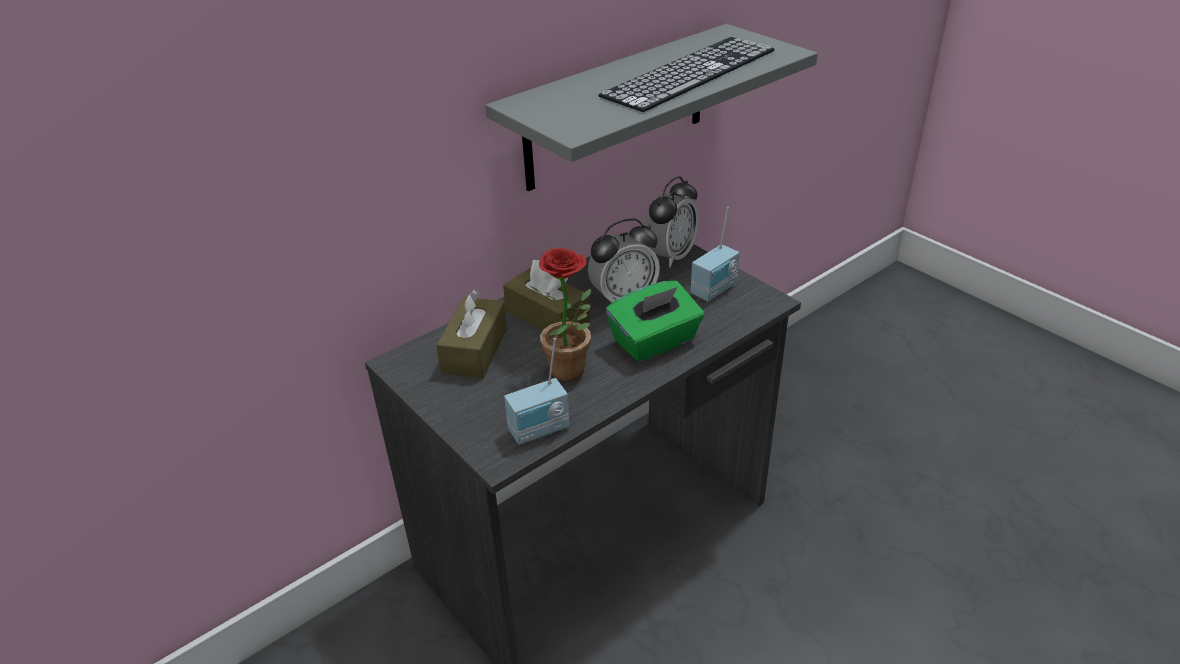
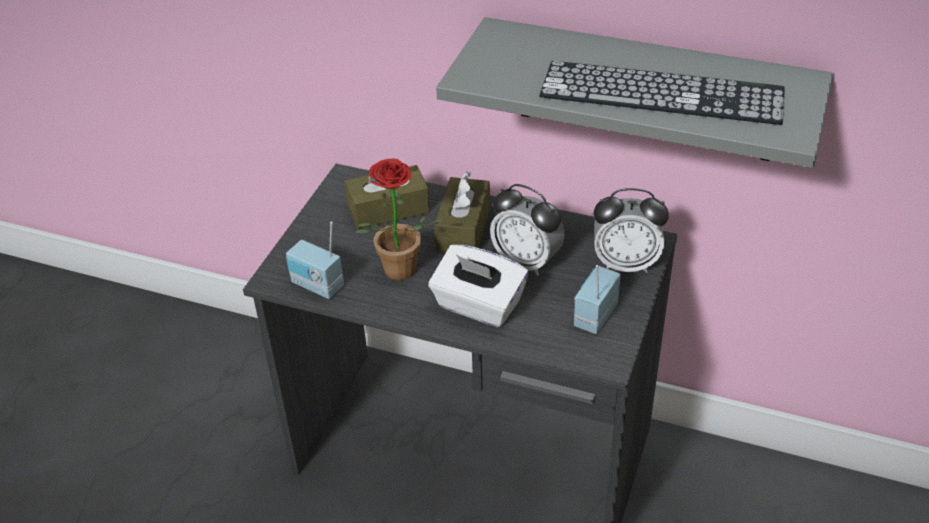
camera: 60 degrees right, 5 degrees up
(655, 342) = (478, 306): green tissue box -> white tissue box
(715, 290) = (593, 315): radio -> radio turned 105 degrees clockwise

